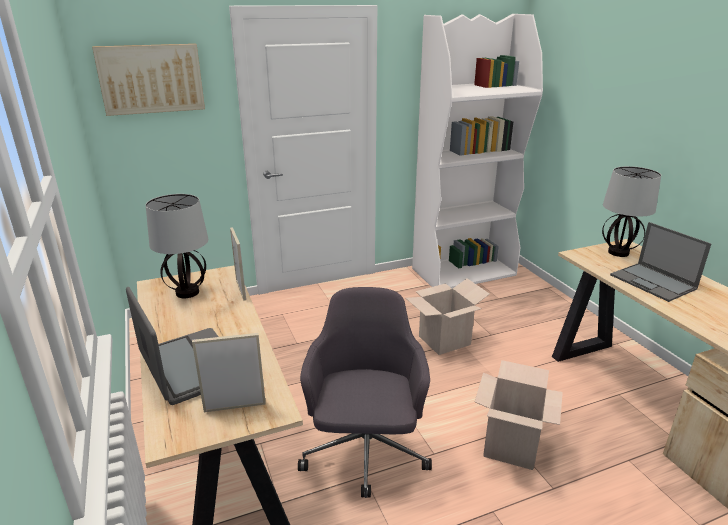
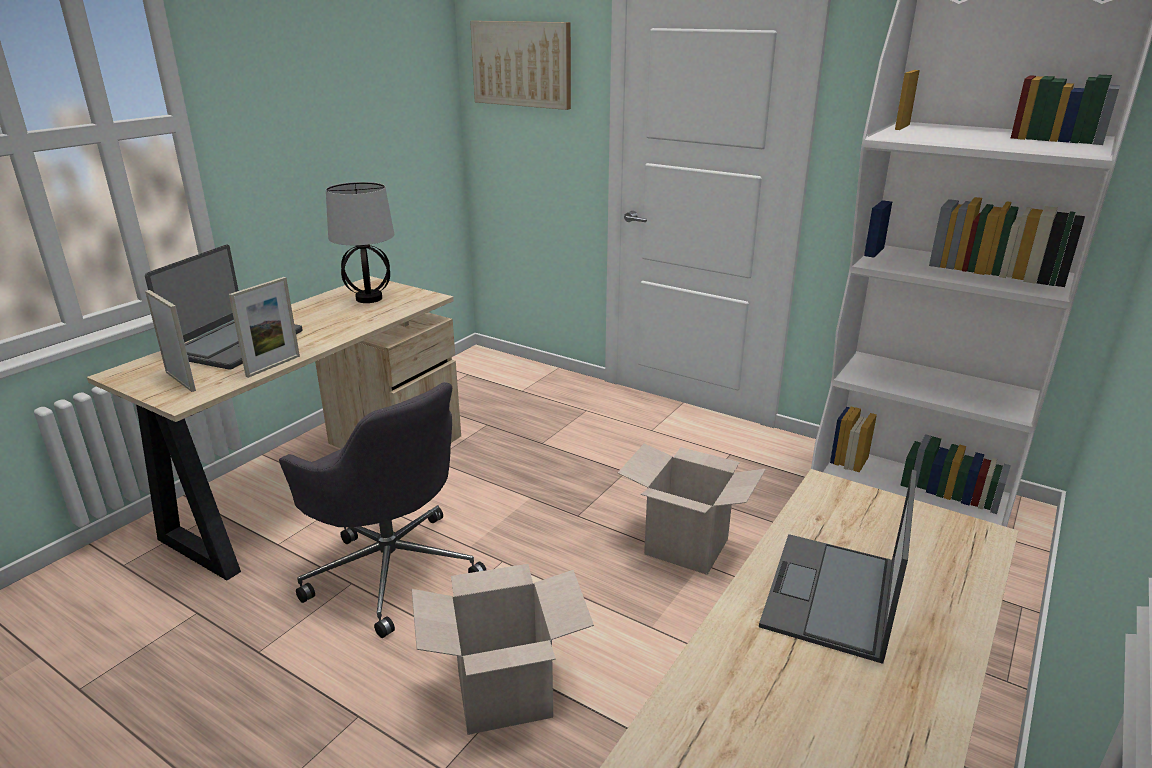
camera: 55 degrees right, 0 degrees up
(241, 290) = (399, 315): picture frame -> picture frame (273, 366)
(365, 452) = (391, 569): grey office chair -> grey office chair turned 75 degrees clockwise
(618, 252) = (918, 530): table lamp -> none

